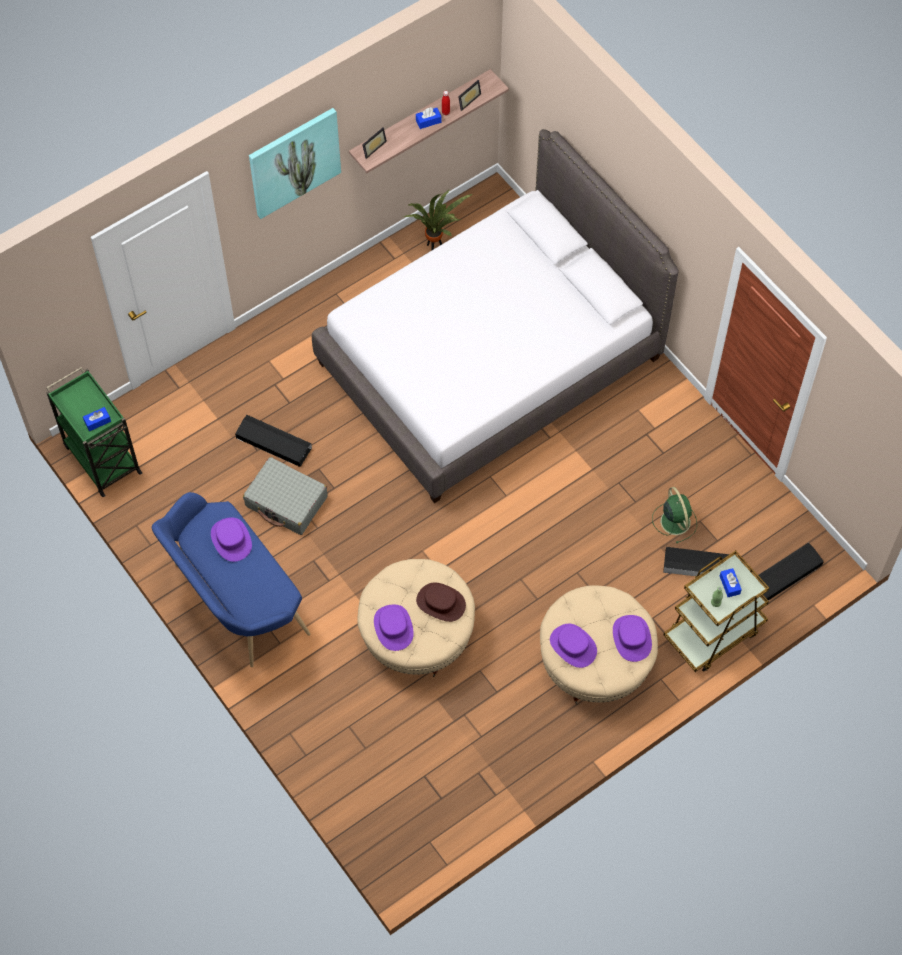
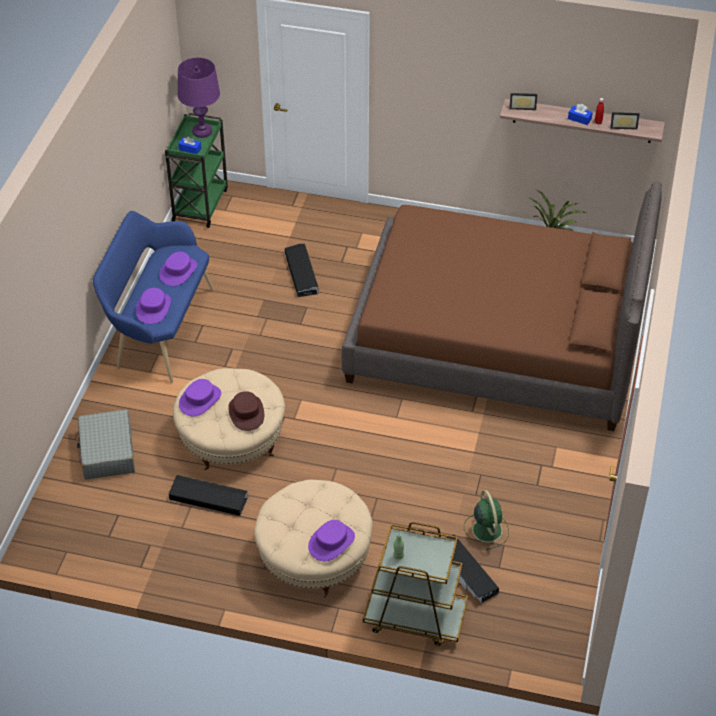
camera: 50 degrees right, 15 degrees down
(82, 395) = (202, 131): none -> purple table lamp
(286, 502) = (263, 307): grey suitcase -> grey suitcase (107, 452)
(294, 161) = (450, 67): picture -> none
(490, 360) = (496, 339): white bed -> brown bed
(573, 646) = (287, 510): purple hat -> purple hat (153, 308)
(674, 520) = (486, 529): green fan -> green fan turned 45 degrees counterclockwise
(729, 585) = (424, 555): blue tissue box -> none
(784, 575) = (516, 632): black storage box -> black storage box (208, 498)

